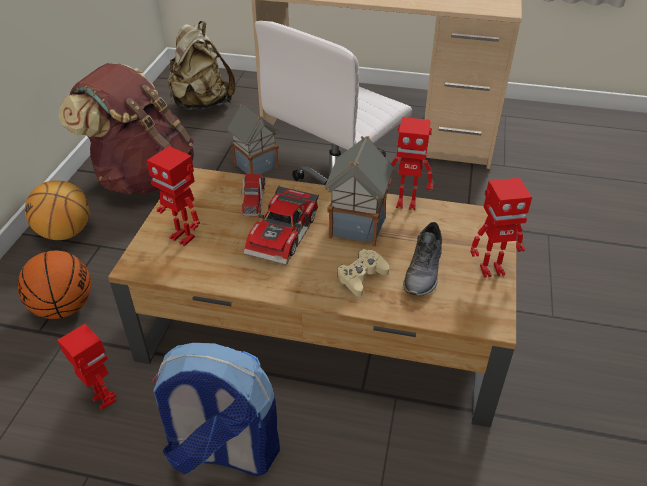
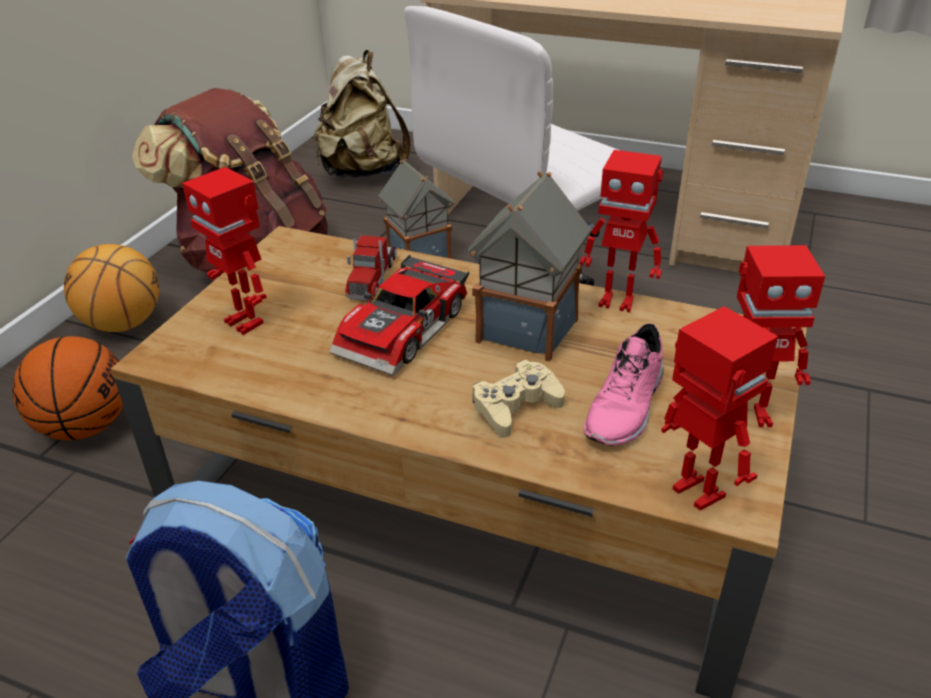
camera: 10 degrees right, 5 degrees down
(103, 400) = (95, 572): toy robot -> toy robot (695, 493)
(424, 271) = (627, 407): grey shoe -> pink shoe

